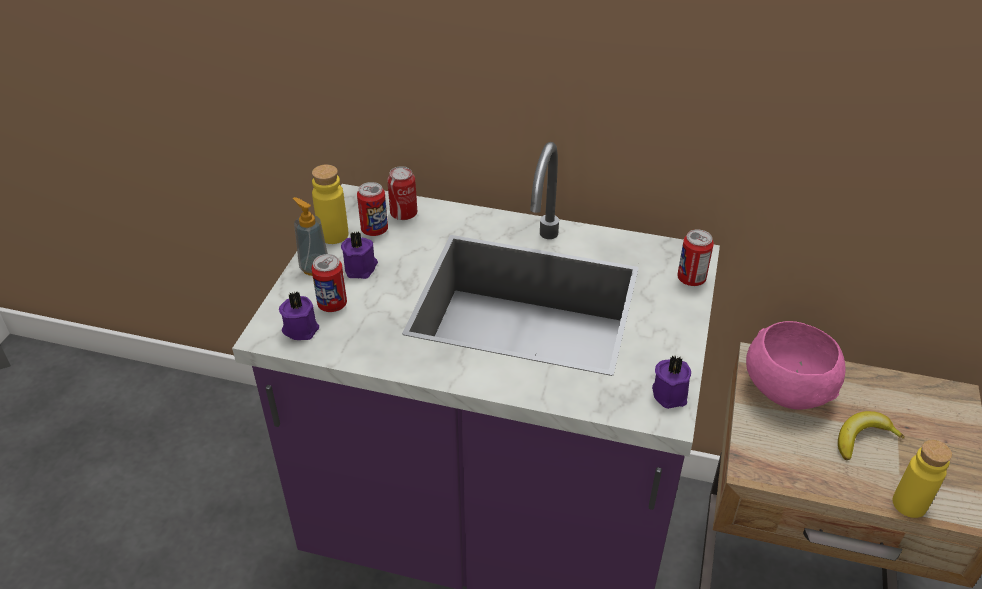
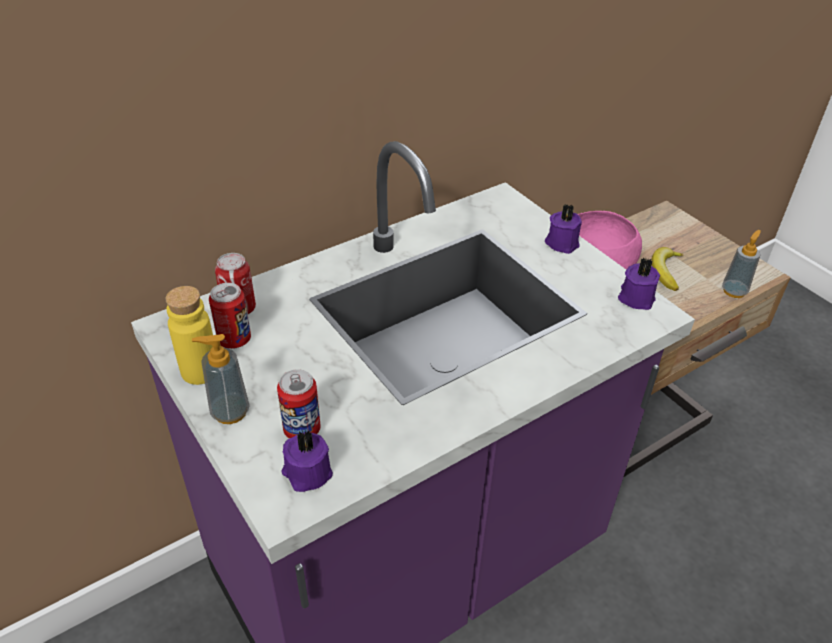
camera: 50 degrees left, 0 degrees up
(361, 268) = (276, 379): purple candle -> purple candle (562, 242)
(691, 279) = (526, 215): can -> none
(909, 504) = (734, 291): yellow bottle -> soap dispenser

